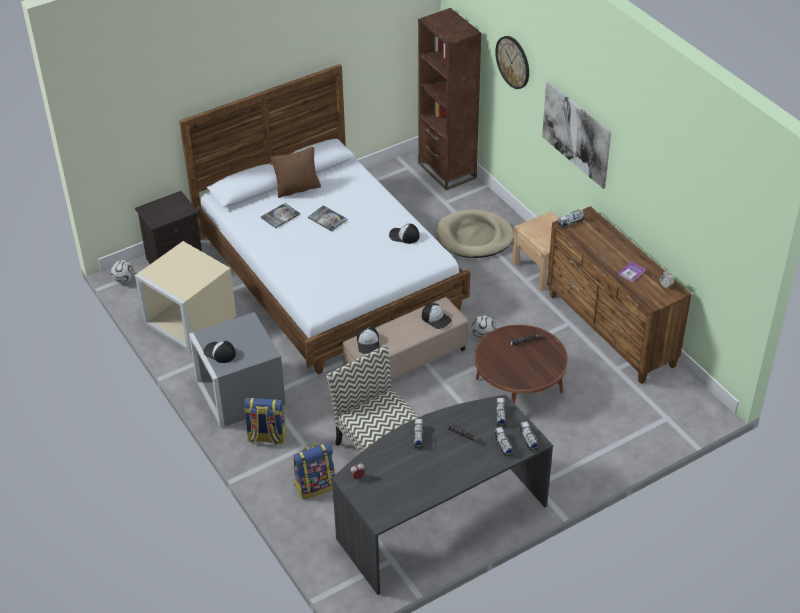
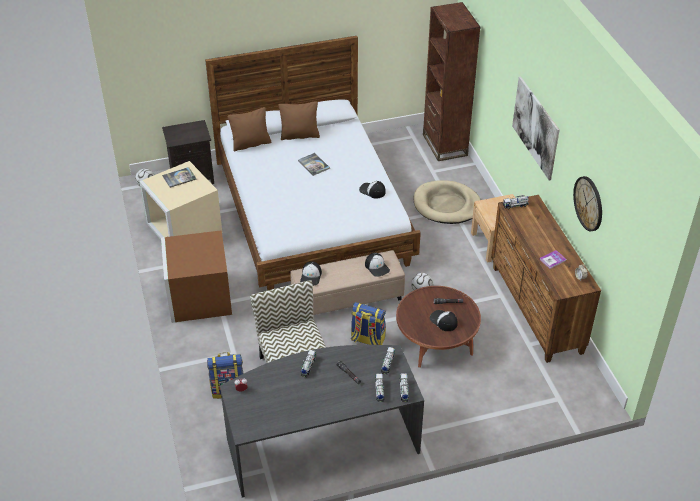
camera: 15 degrees right, 0 degrees up
(219, 353) = (178, 258): cap -> cap (443, 321)
(239, 393) = (198, 296): grey storage box -> brown storage box
(246, 209) = (251, 144): none -> brown pillow
(266, 437) = (205, 338): backpack -> backpack (367, 339)
(280, 216) = (276, 155): book -> book (179, 178)
(513, 62) = (499, 55): wall clock -> wall clock (588, 203)

